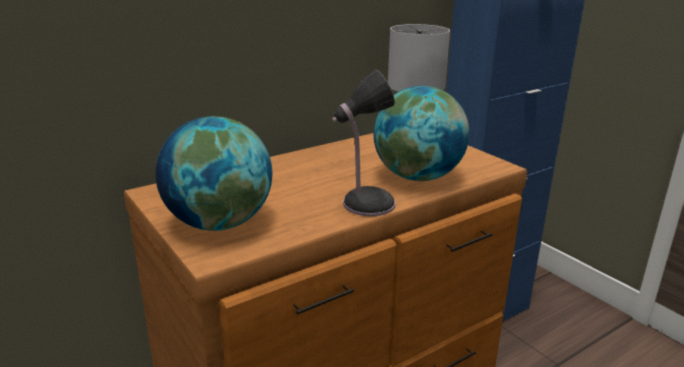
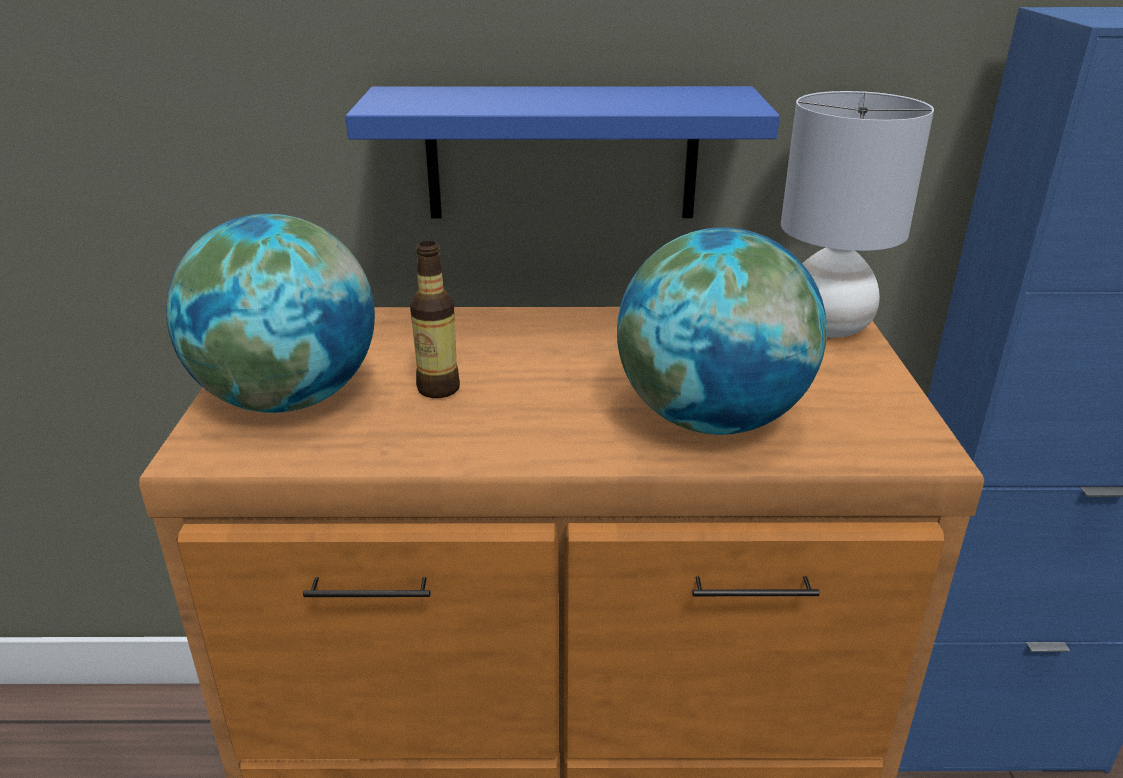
camera: 35 degrees right, 5 degrees up
(283, 70) = (562, 153): none -> blue shelf
(288, 198) = (438, 389): none -> bottle
(365, 204) = (540, 442): table lamp -> none

